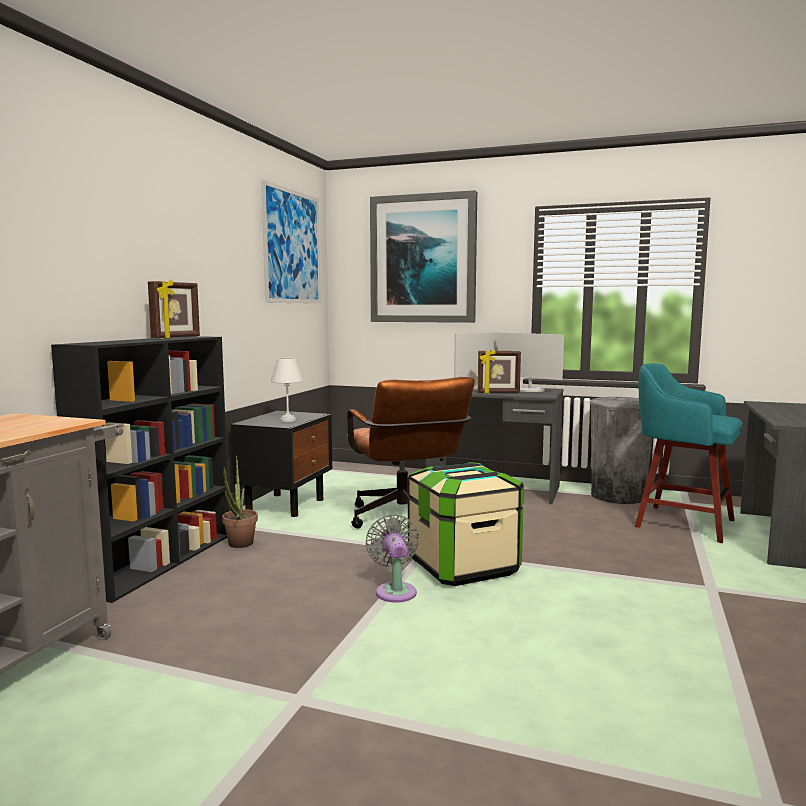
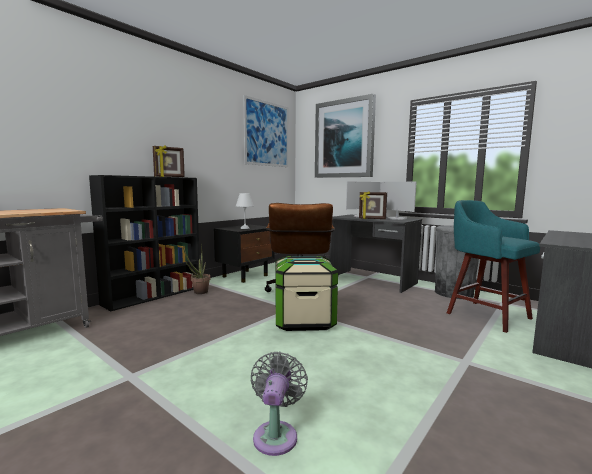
camera: 20 degrees right, 0 degrees up
(395, 591) = (249, 328): grey fan -> grey fan (276, 434)

